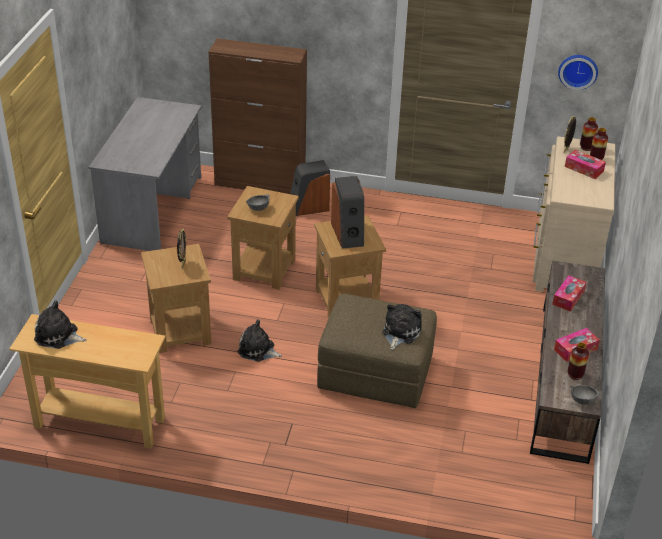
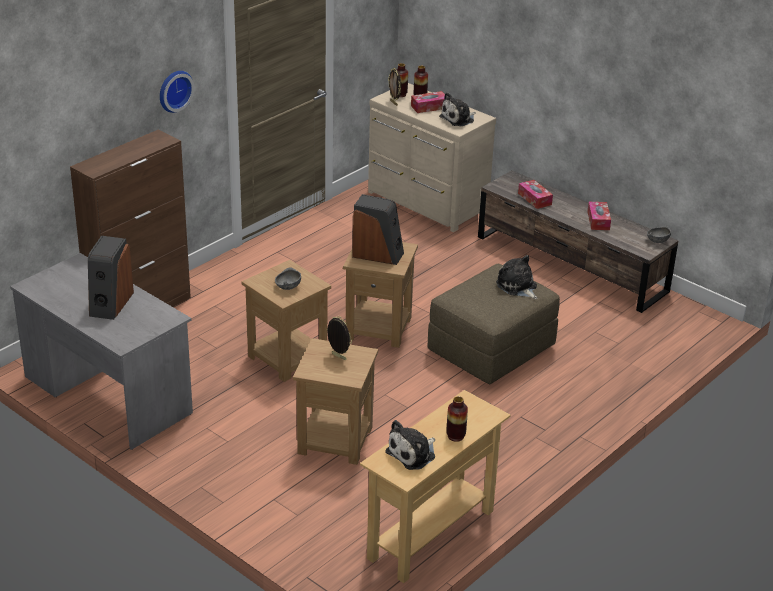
camera: 60 degrees left, 5 degrees down
(258, 350) = (405, 402): plush toy -> plush toy (458, 119)
(308, 207) = (214, 298): speaker -> speaker (110, 303)
(575, 375) = (627, 232): vase -> vase (455, 436)
(578, 70) = (363, 30): wall clock -> wall clock (174, 90)

